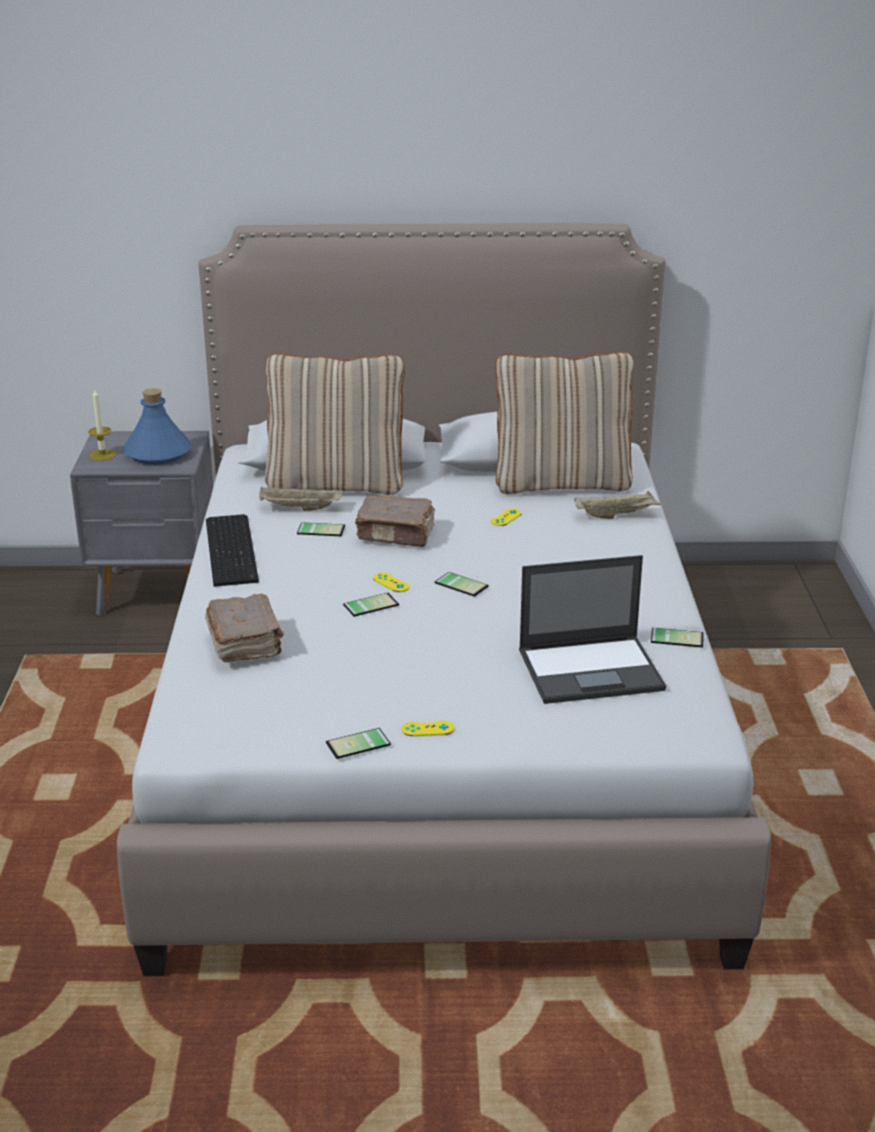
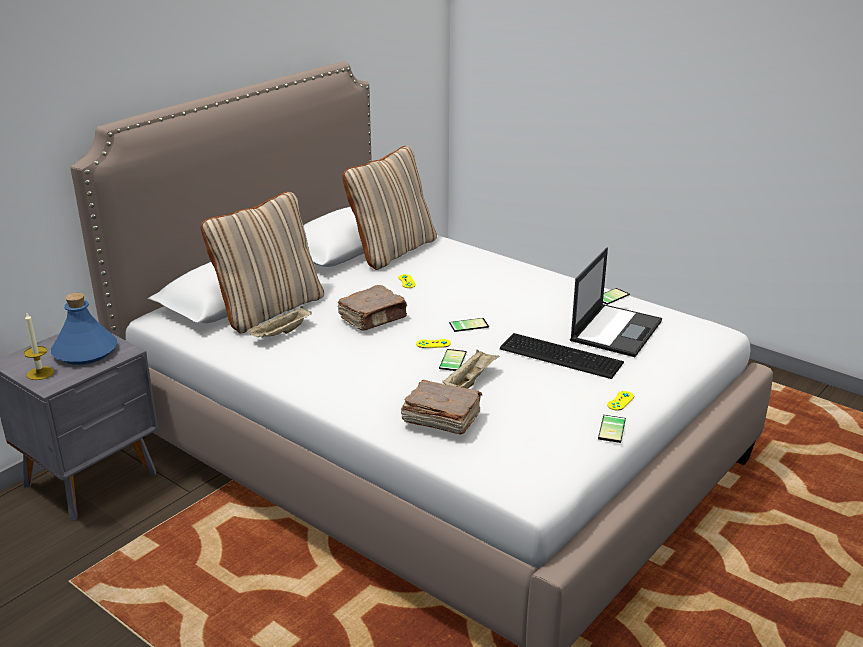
camera: 50 degrees left, 0 degrees up
(233, 549) = (298, 376): keyboard -> keyboard (560, 354)
(321, 528) = (322, 337): phone -> none
(616, 515) = (455, 254): beige tray -> beige tray (470, 380)

